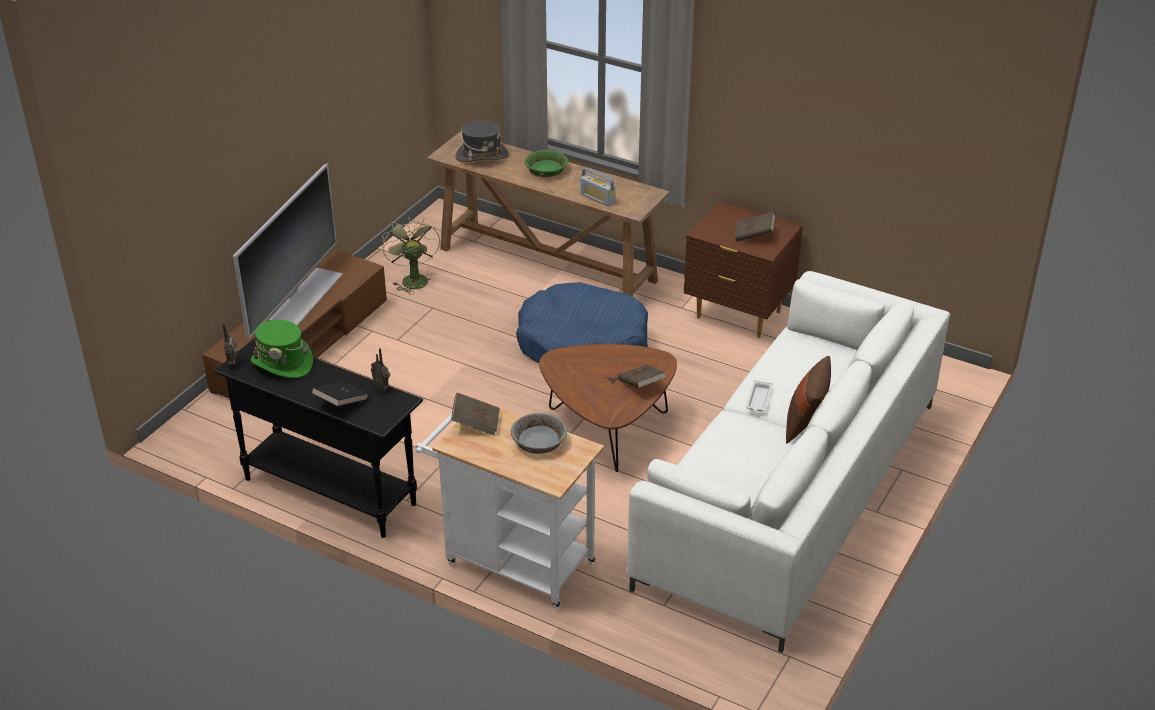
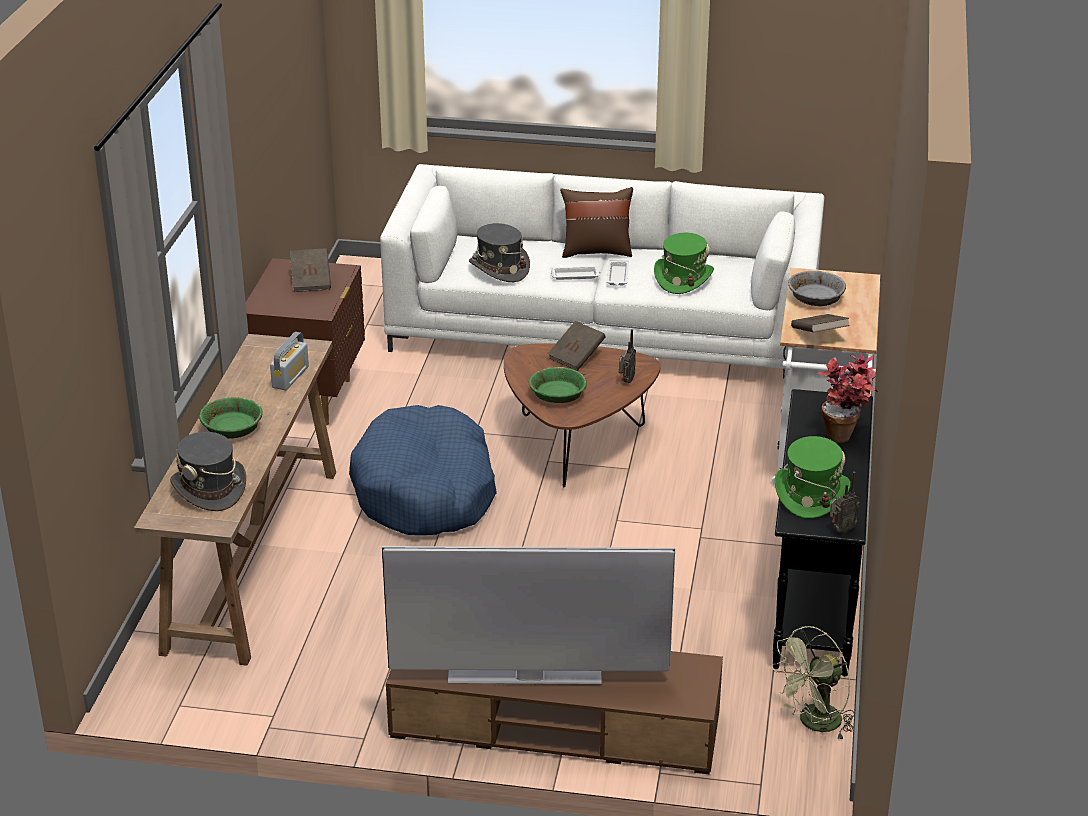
camera: 110 degrees left, 5 degrees down
(341, 403) = (845, 434): black book -> potted plant
(382, 388) = (797, 416): radio -> radio (626, 381)
(412, 279) = (339, 669): green fan -> green fan (814, 724)
(588, 362) = (558, 395): none -> green bowl
(725, 460) = (683, 278): none -> green hat
(748, 423) = (617, 276): none -> white tray
(789, 360) = (499, 268): none -> grey hat

